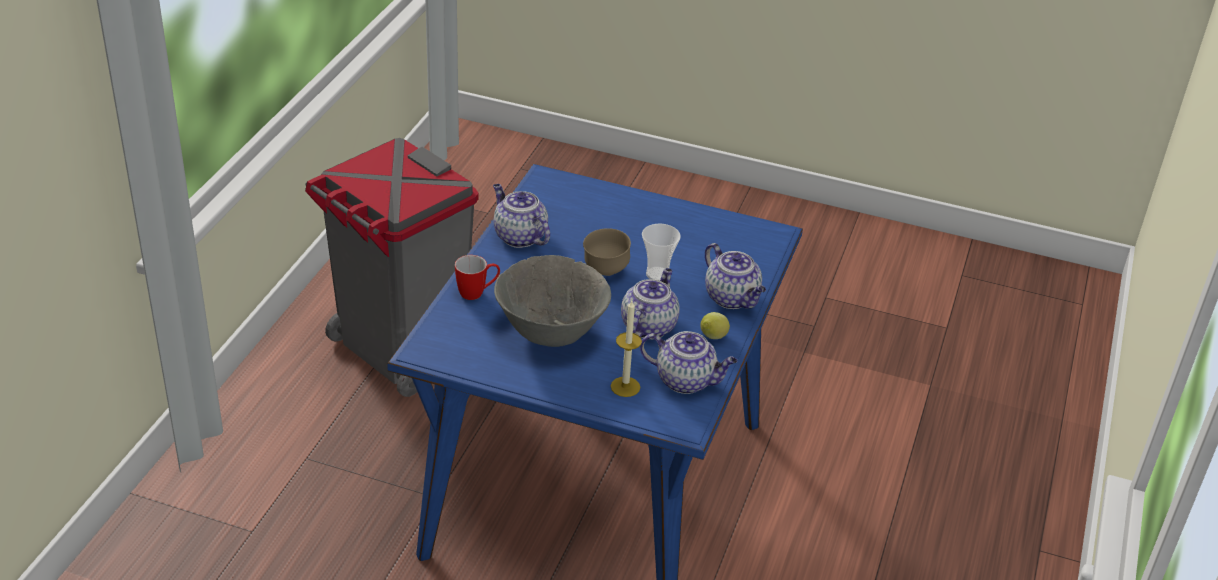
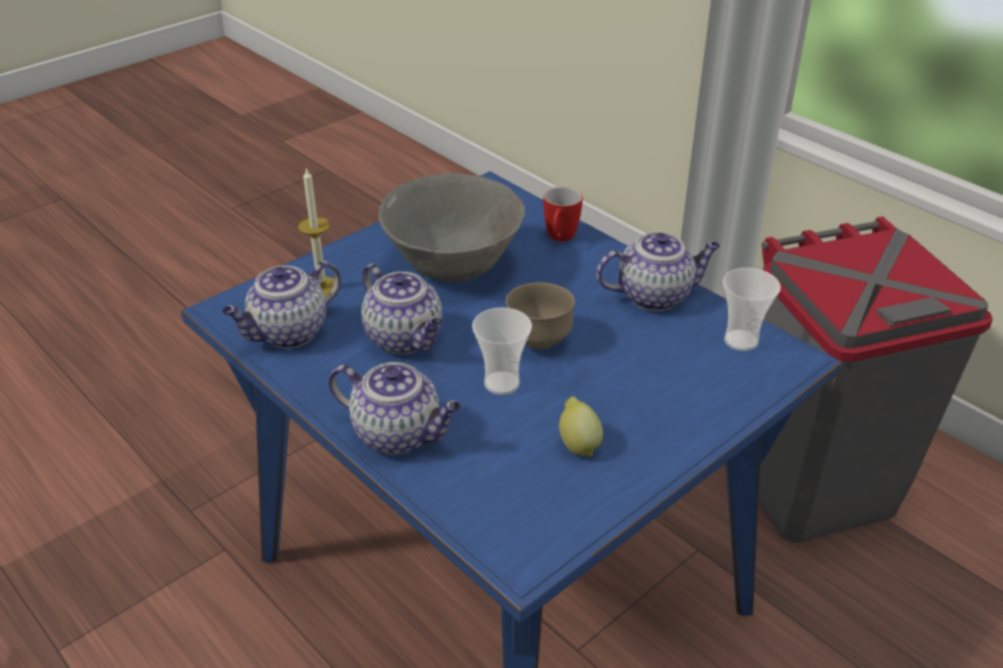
camera: 120 degrees right, 0 degrees up
(543, 197) = (741, 340): none -> cup
(712, 338) = (339, 382): lemon -> lemon (578, 444)
(733, 298) = (399, 434): teapot -> teapot turned 150 degrees counterclockwise

